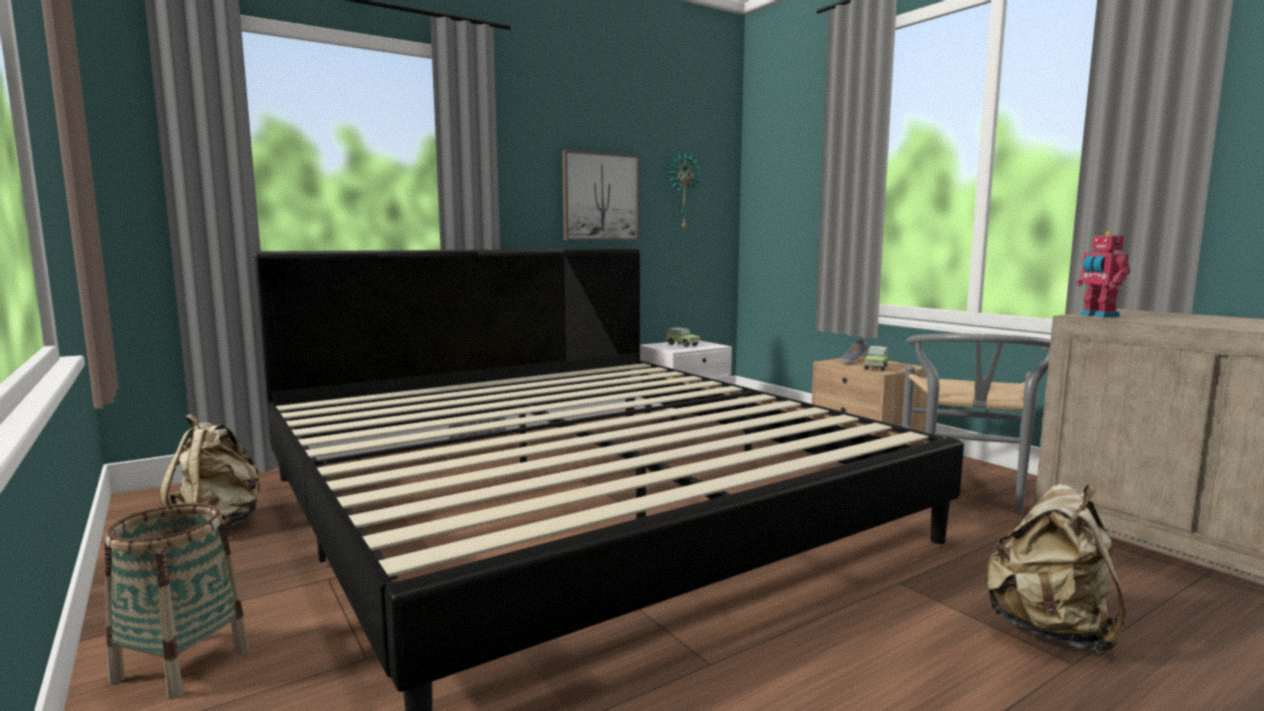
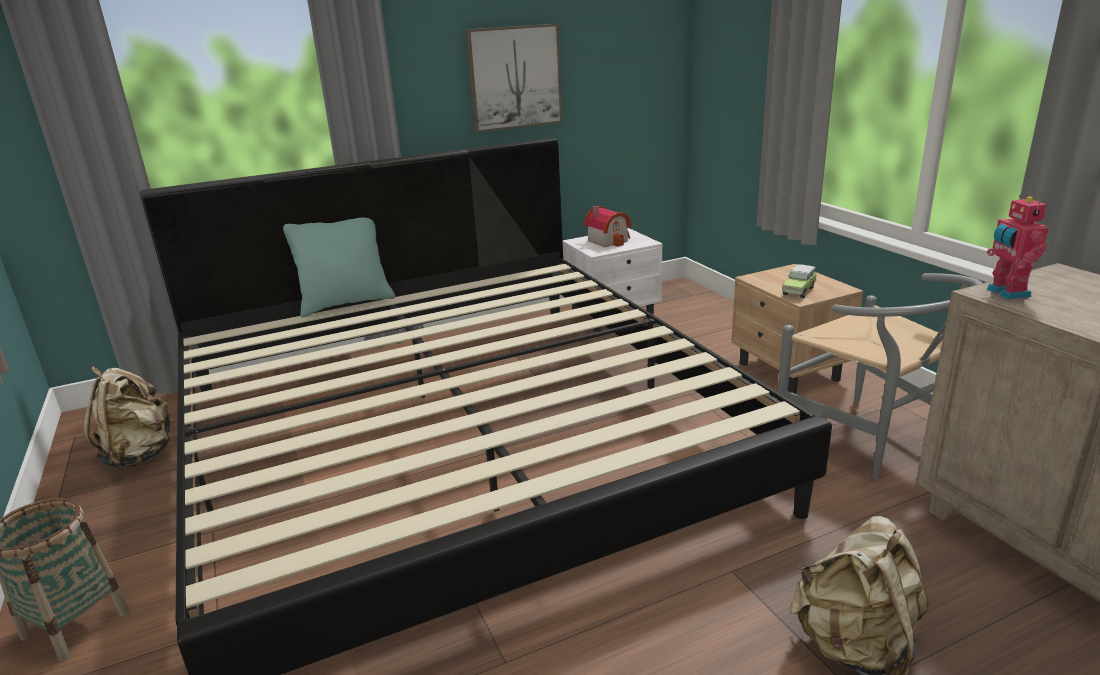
camera: 10 degrees right, 15 degrees up
(441, 384) = (346, 303): none -> turquoise pillow
(681, 344) = (609, 240): toy car -> toy house
(682, 191) = (616, 57): wall clock -> none
(853, 361) = (781, 276): shoe -> none
(966, 493) = (868, 443): grey chair -> grey chair turned 60 degrees counterclockwise

